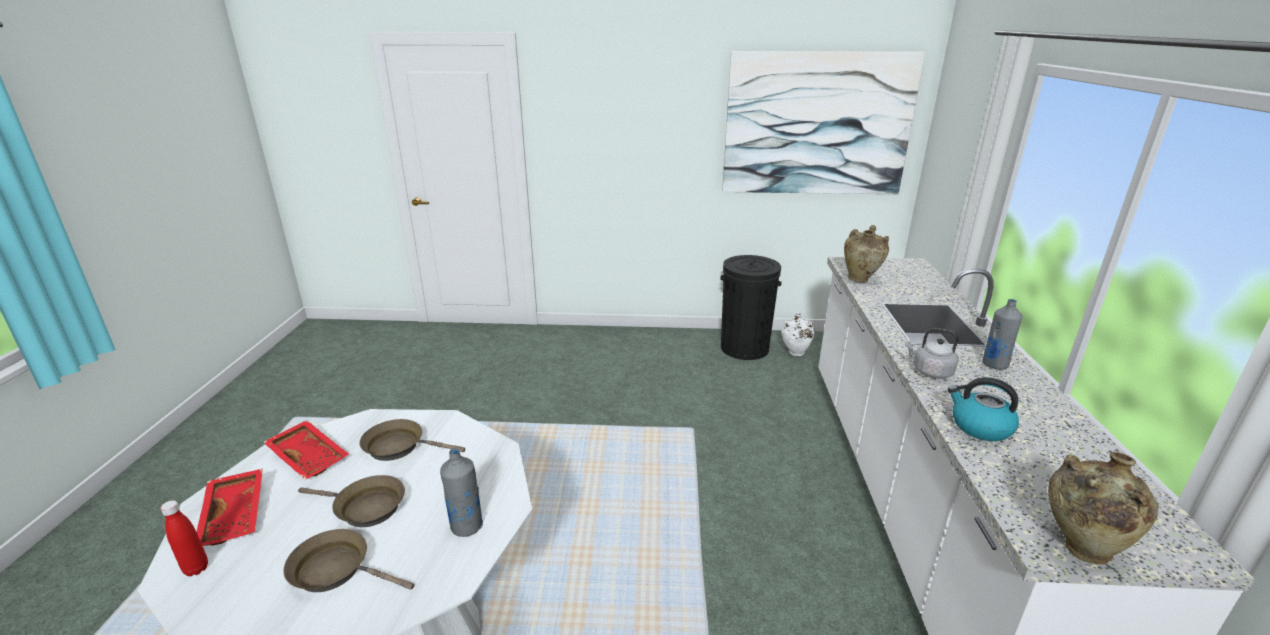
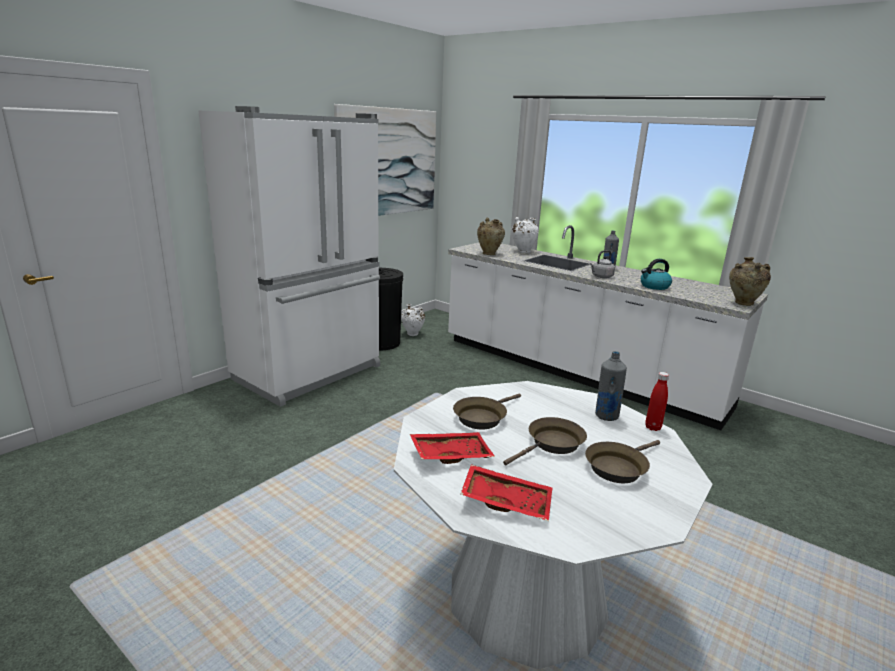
camera: 55 degrees left, 5 degrees down
(196, 569) = (569, 528): red bottle -> red bottle (653, 427)
(630, 349) = (310, 373): none -> white fridge
(925, 291) = (523, 252): none -> white vase

